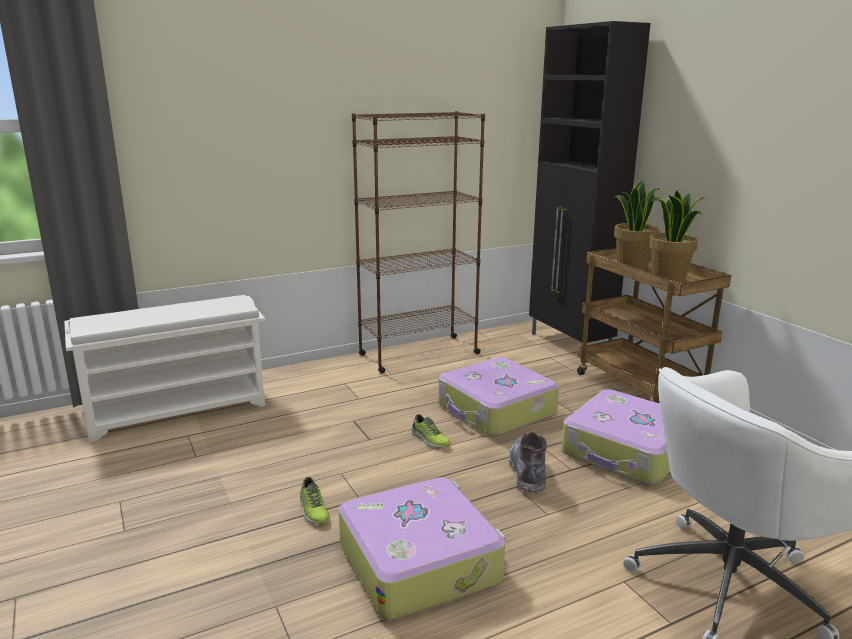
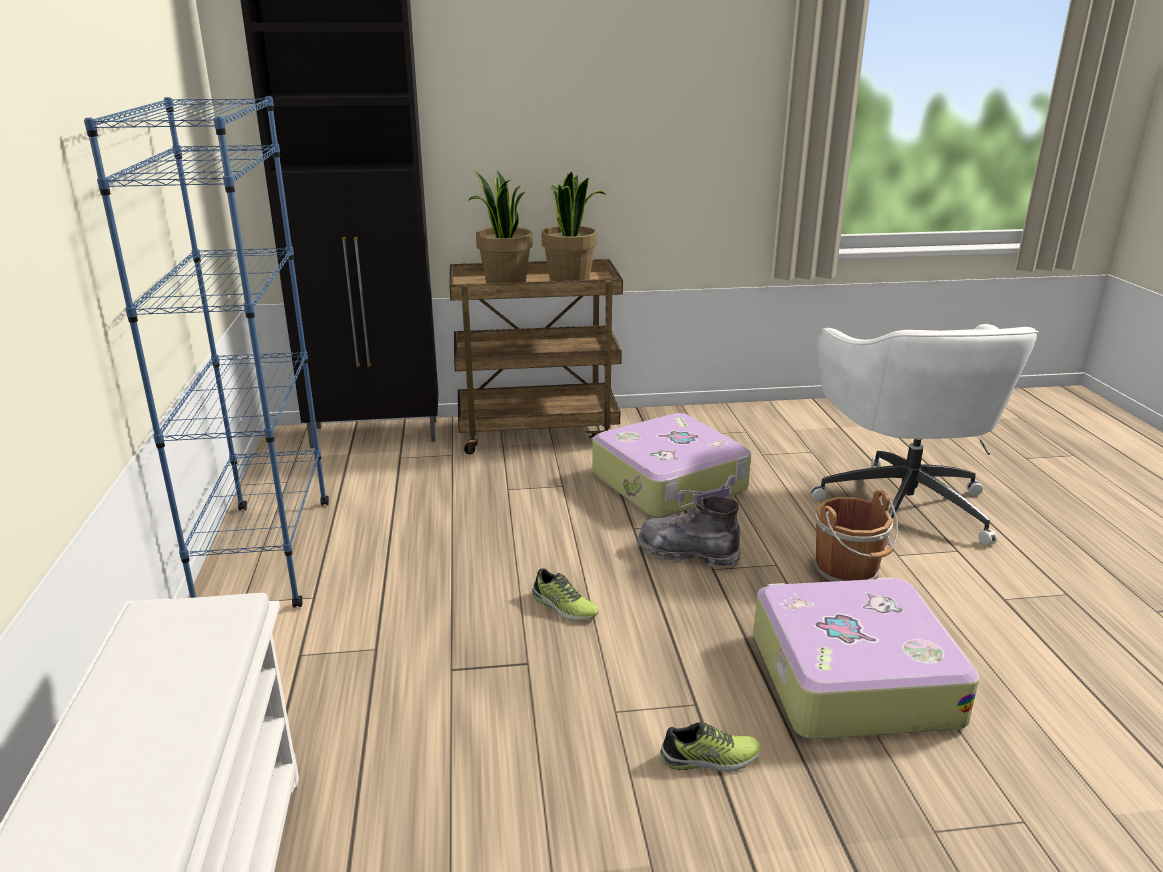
camera: 70 degrees left, 5 degrees up
(418, 354) = (267, 554): brown bookcase -> blue bookcase
(429, 439) = (563, 607): shoe -> shoe turned 60 degrees clockwise
(496, 410) = (518, 535): suitcase -> none
(565, 552) = (848, 573): none -> brown bucket

